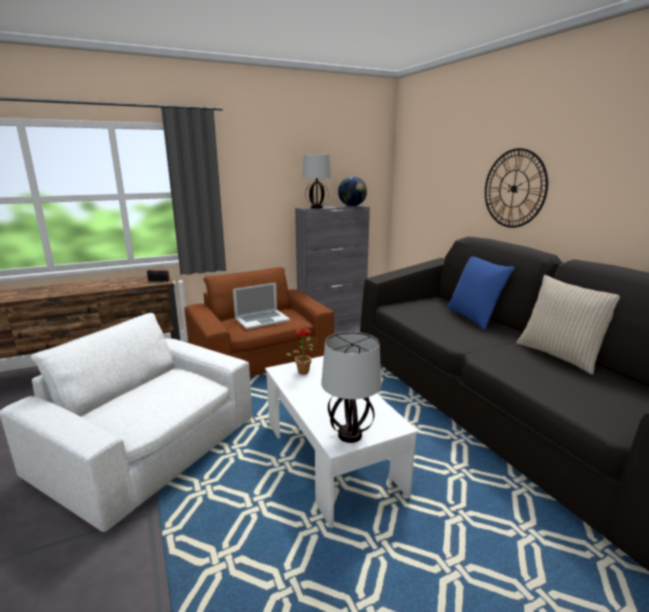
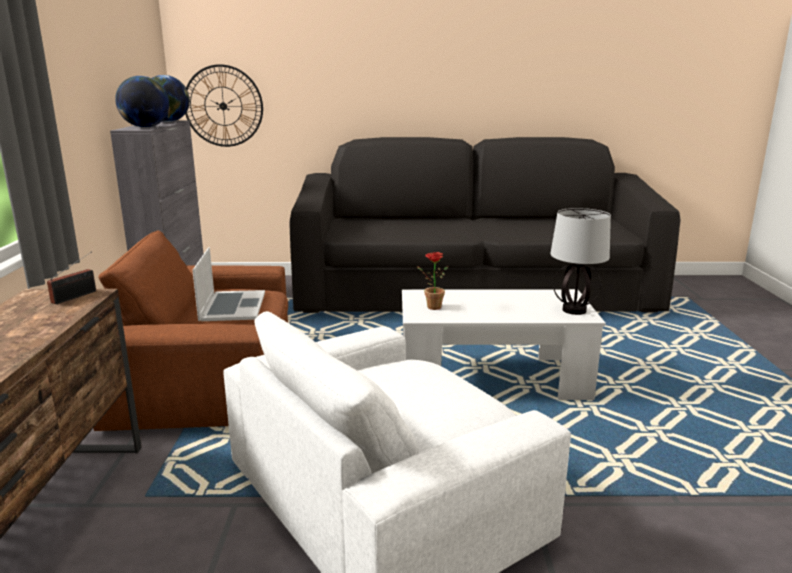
camera: 65 degrees left, 0 degrees up
(317, 207) = (145, 127): table lamp -> globe
(474, 317) = (408, 221): blue pillow -> none
(514, 188) = (396, 81): wall clock -> wall clock (223, 106)
(559, 355) = (511, 221): beige pillow -> none

